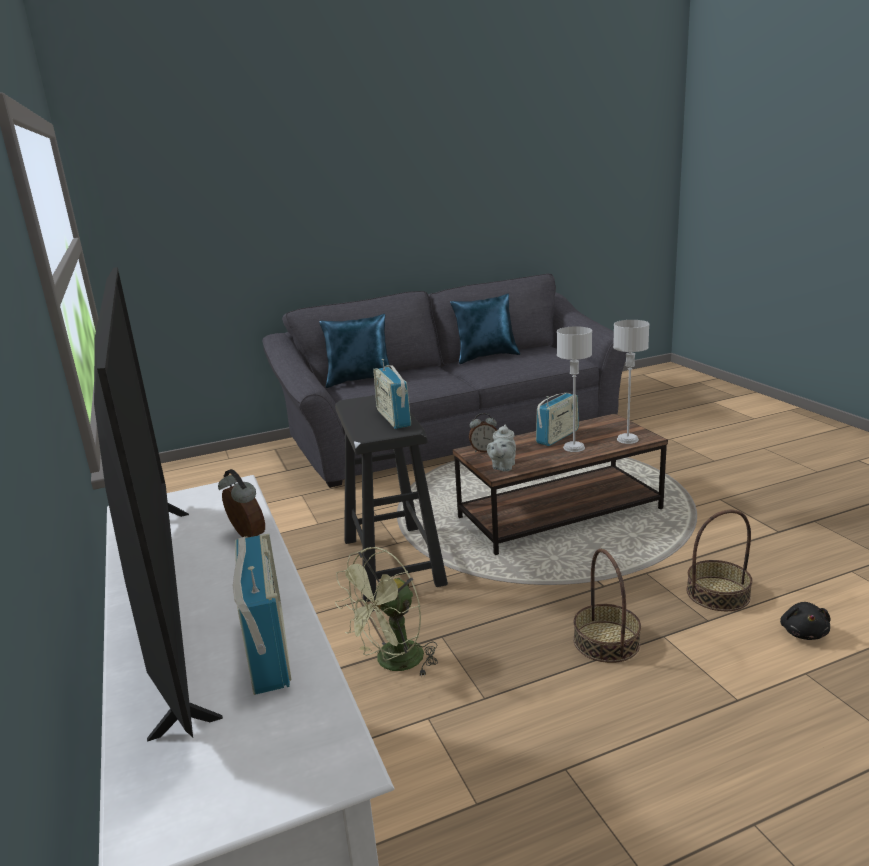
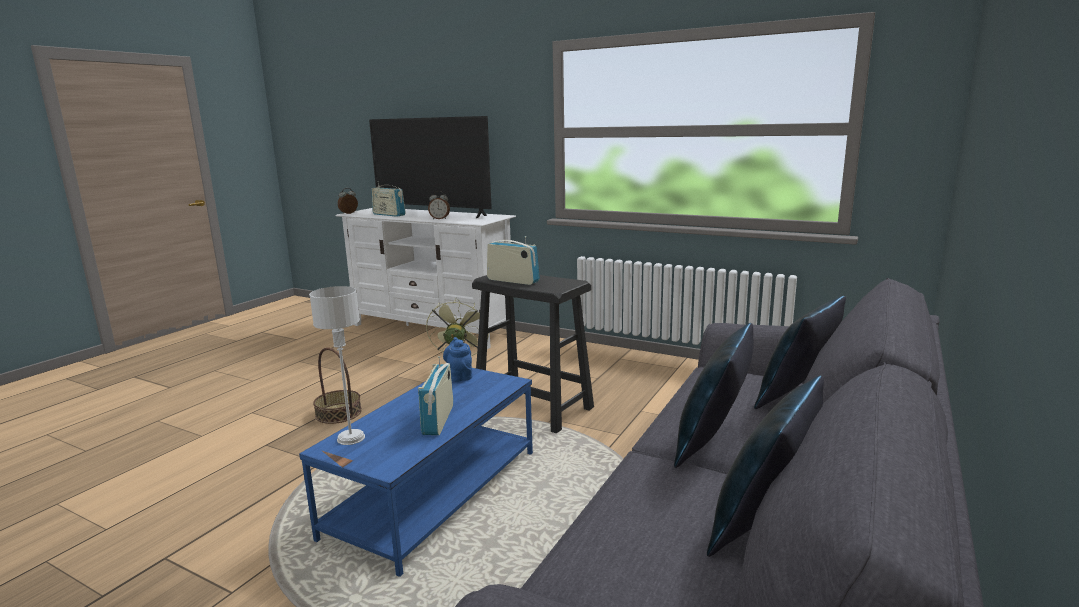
camera: 140 degrees right, 5 degrees down
(446, 376) = (712, 444): none -> blue pillow
(484, 450) = (498, 385): alarm clock -> alarm clock (349, 213)
(502, 467) = (459, 376): grey teapot -> blue teapot
(560, 513) = (435, 494): brown coffee table -> blue coffee table
(574, 447) = (408, 411): grey table lamp -> none
(718, 593) = (255, 465): basket -> none
(803, 632) = (190, 458): black plush toy -> none

